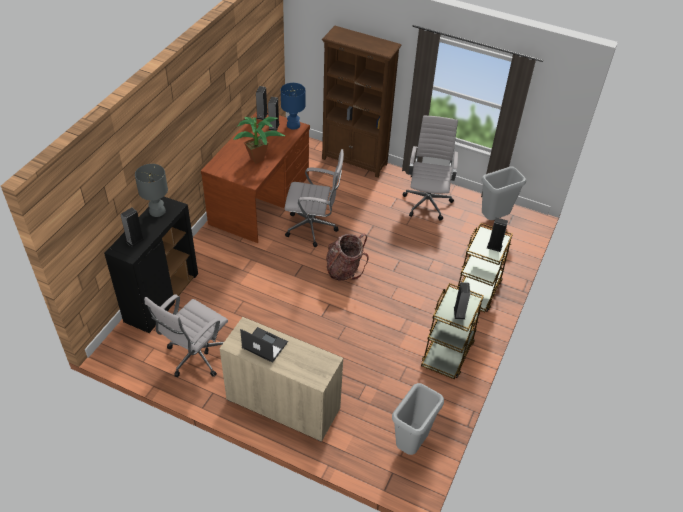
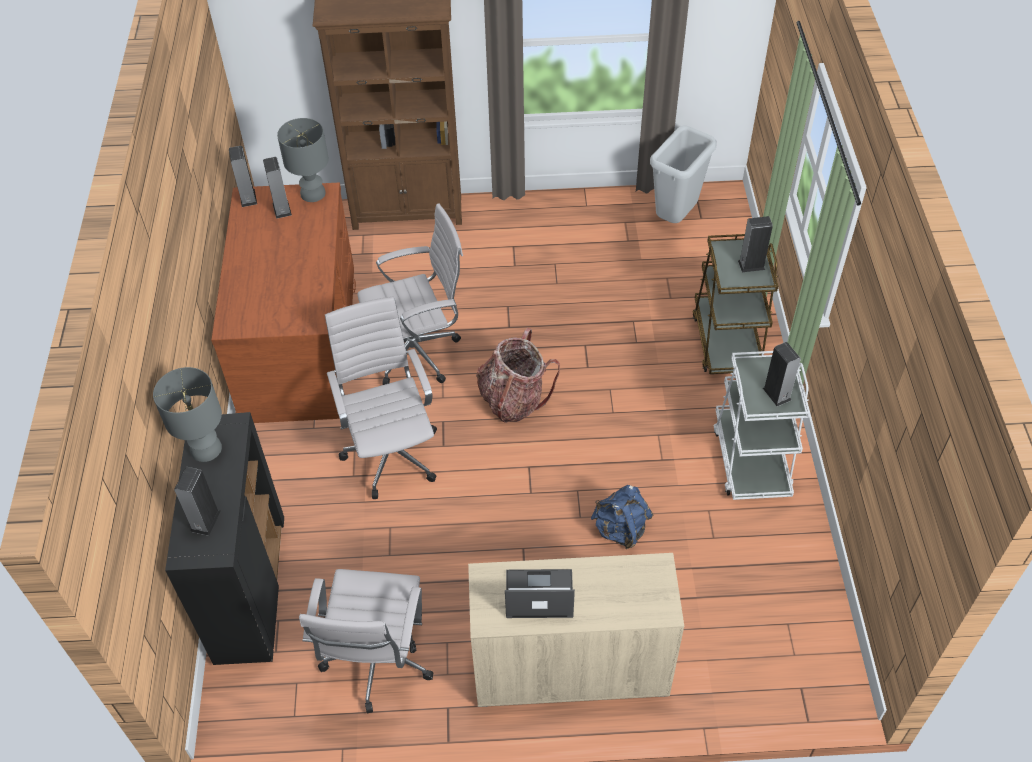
camera: 25 degrees left, 5 degrees up
(260, 159) = (299, 276): potted plant -> none
(293, 125) = (312, 193): blue table lamp -> grey table lamp
(354, 354) = (620, 529): none -> blue backpack
(411, 445) = (797, 629): grey trash can -> none
(427, 202) = (562, 232): white office chair -> white office chair (391, 452)
(447, 353) = (751, 459): brown cart -> white cart

